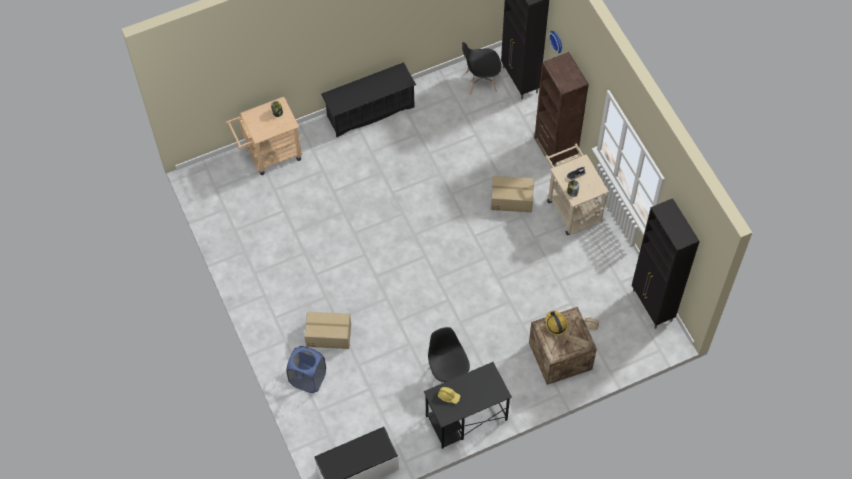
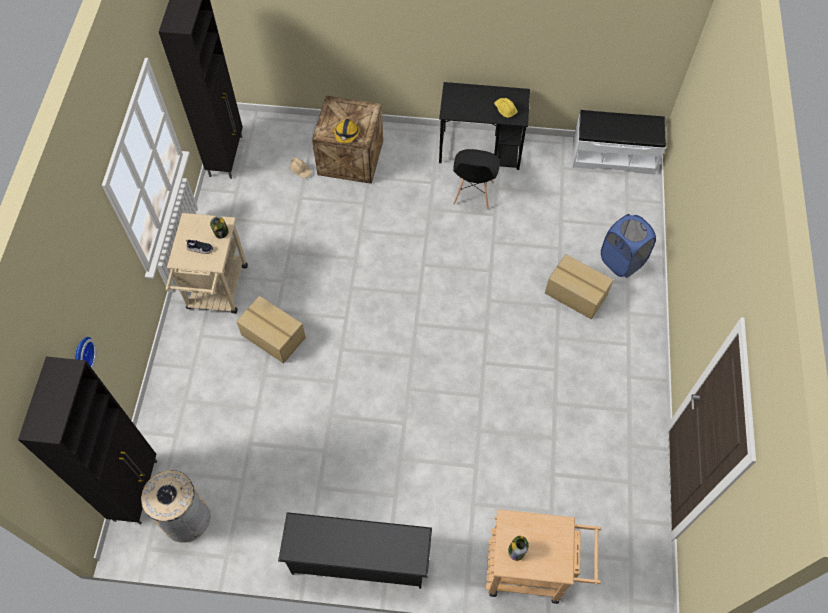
camera: 150 degrees left, 0 degrees up
(480, 82) = (186, 518): black chair -> beige trash can
(555, 148) = (174, 371): brown bookcase -> none

